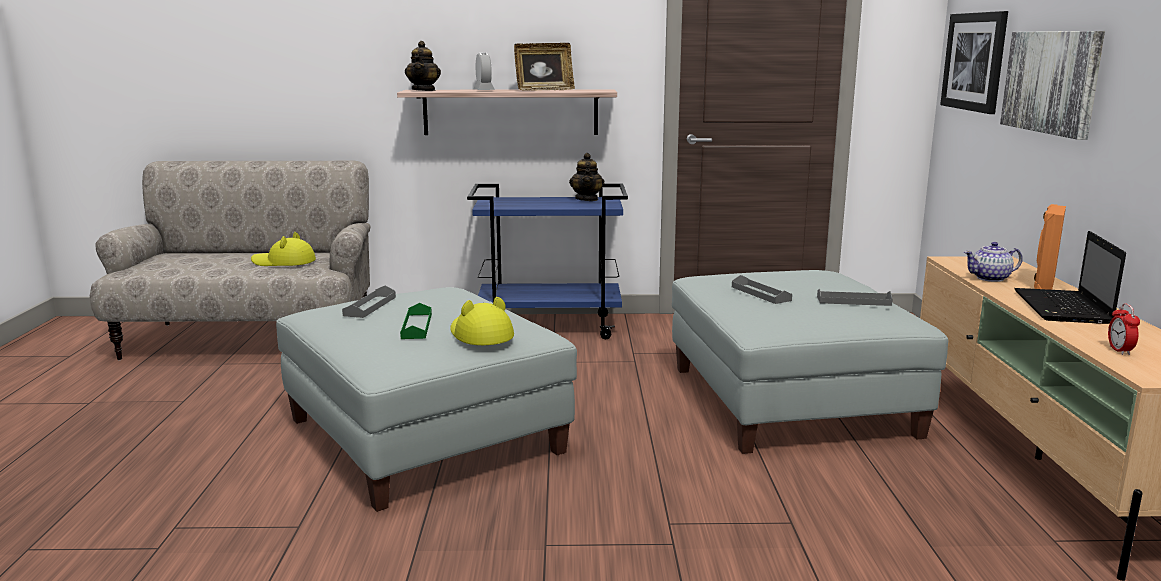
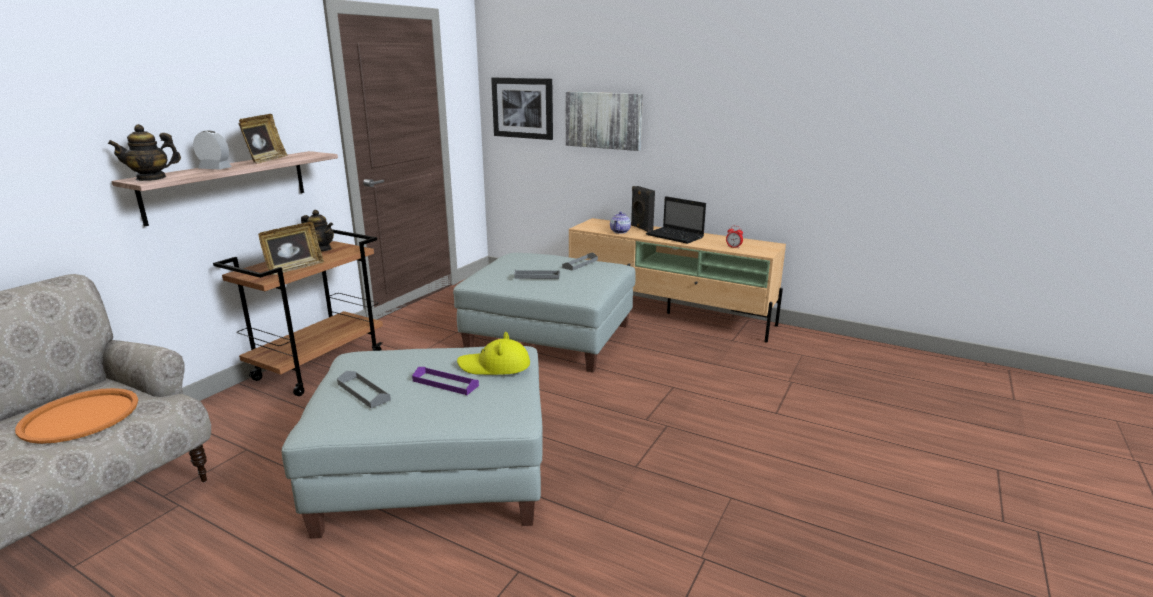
camera: 60 degrees left, 5 degrees up
(284, 262) = (80, 416): yellow hat -> orange tray
(416, 326) = (445, 383): green tray -> purple tray
(424, 90) = (151, 178): teapot -> teapot turned 120 degrees clockwise
(524, 205) = (294, 268): none -> picture frame
(551, 327) = (320, 366): blue cart -> brown cart
(1043, 284) = (641, 228): orange speaker -> black speaker

